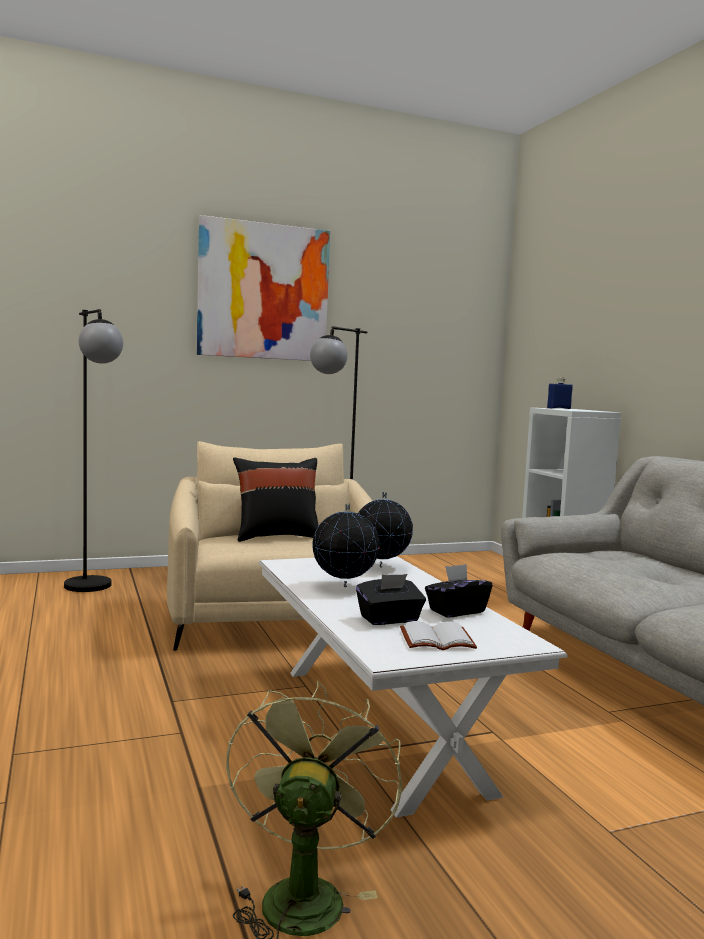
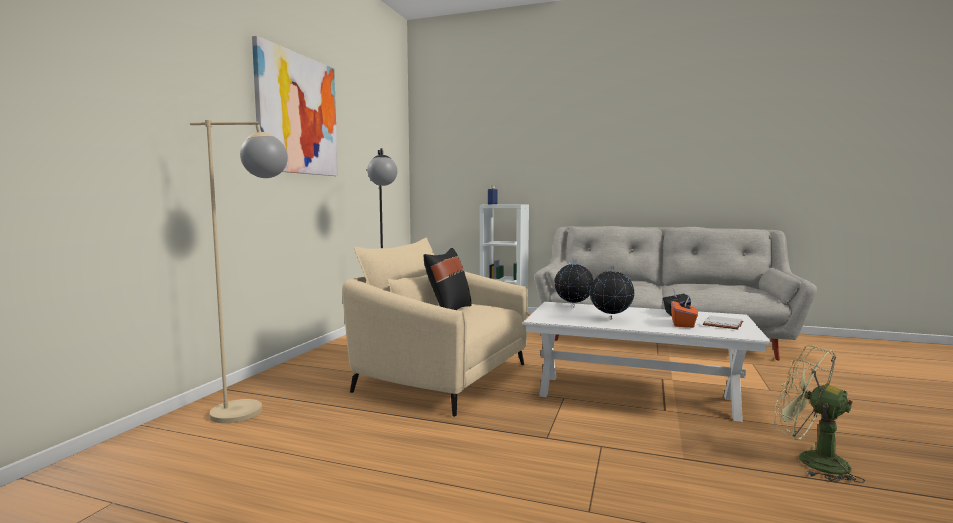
camera: 50 degrees left, 0 degrees up
(93, 589) = (253, 413): black floor lamp -> beige floor lamp
(389, 619) = (683, 324): black tissue box -> orange tissue box

